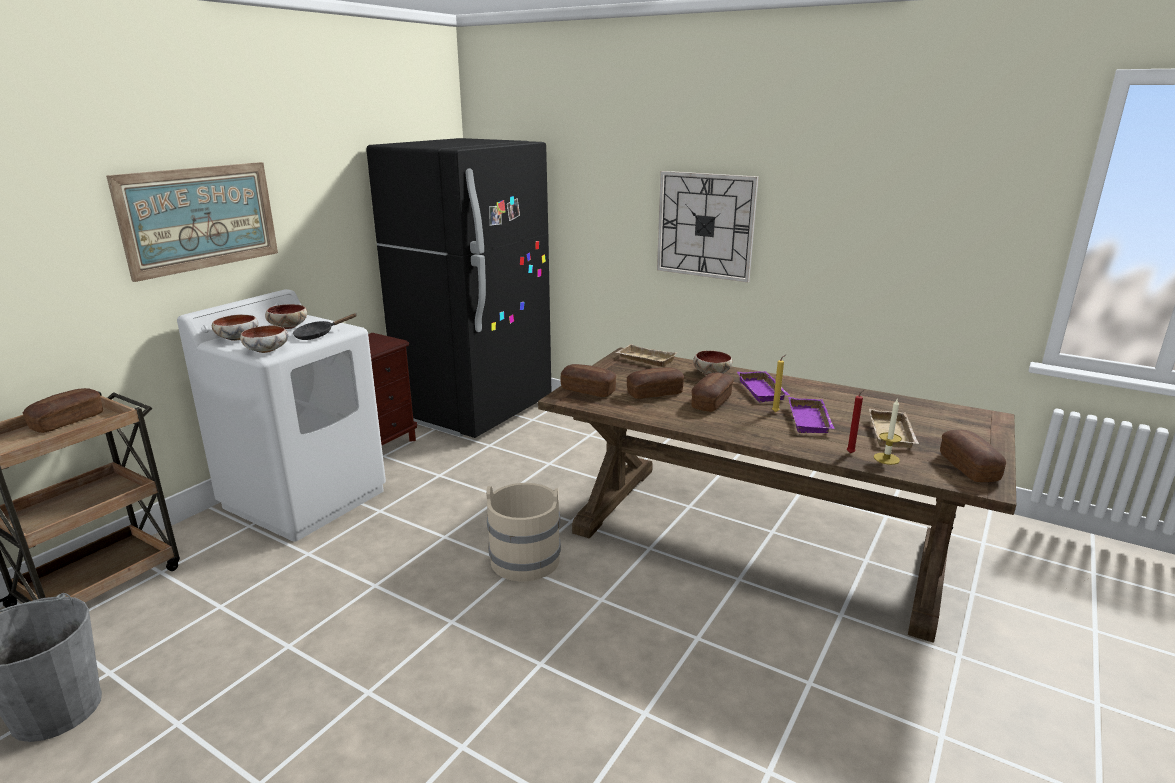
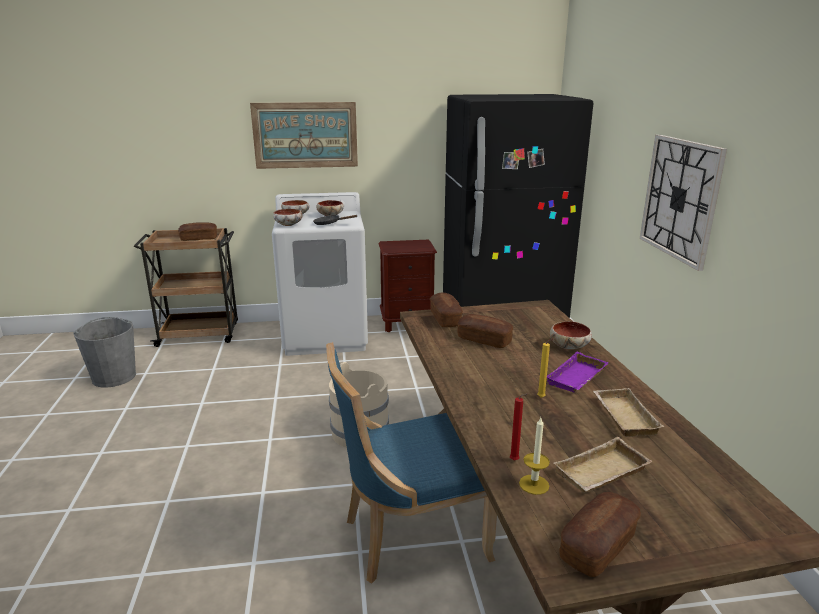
camera: 50 degrees right, 0 degrees up
(644, 360) = (542, 315): beige tray -> beige tray (622, 416)
(707, 602) = (409, 536): none -> blue chair
(711, 402) = (509, 365): bread -> none
(811, 421) = (553, 420): purple tray -> none

